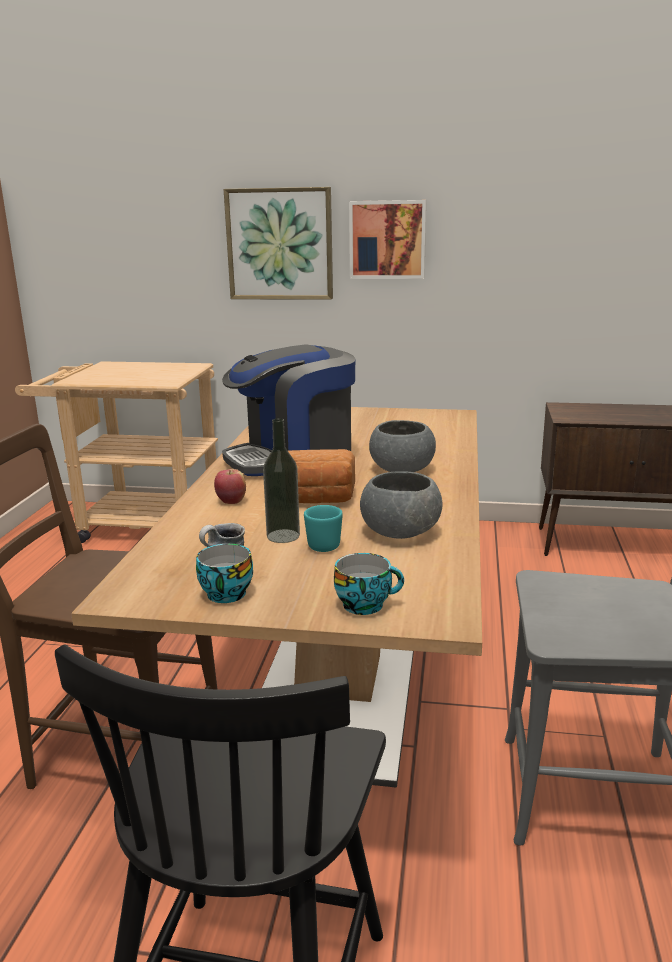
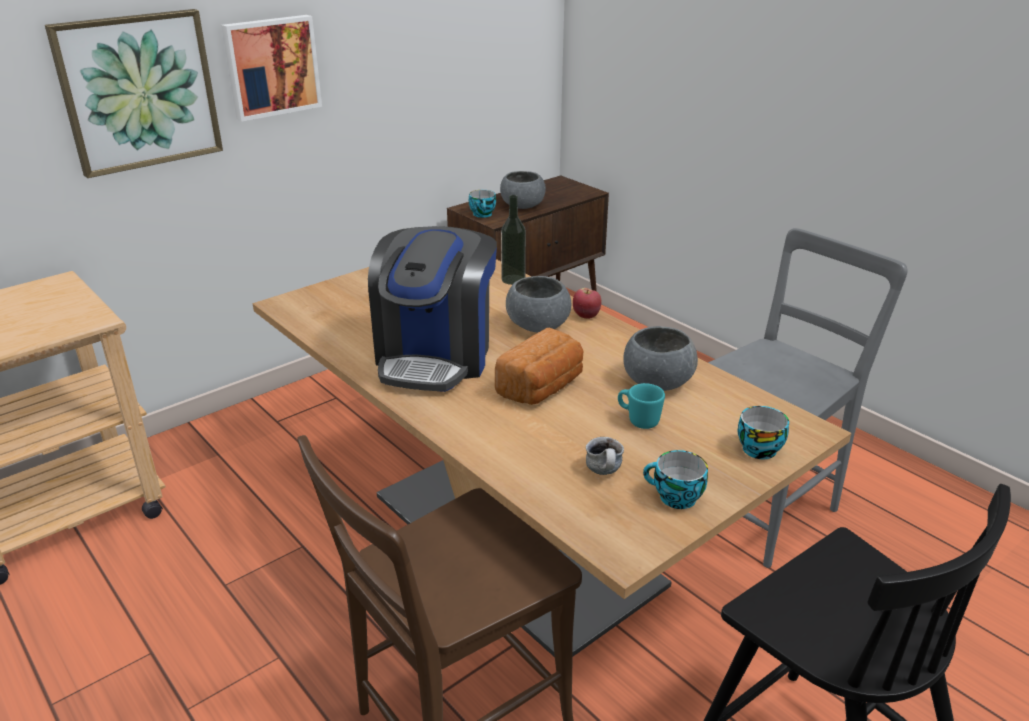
camera: 50 degrees left, 10 degrees up
(231, 501) = (488, 423): apple -> apple (586, 316)
(283, 536) = (599, 430): bottle -> bottle (513, 279)
(566, 412) = (483, 215): none -> cup
(616, 415) = (522, 206): none -> grey bowl

